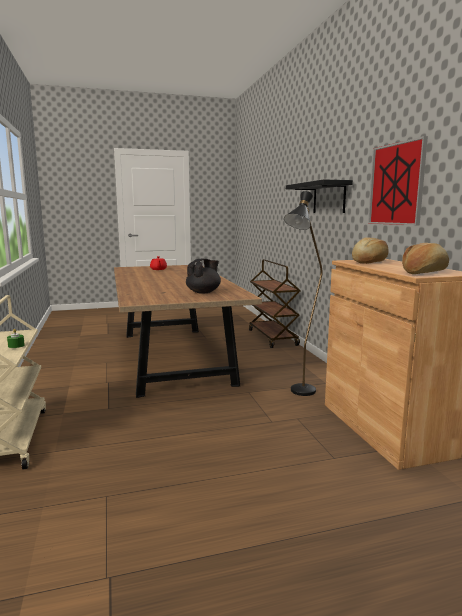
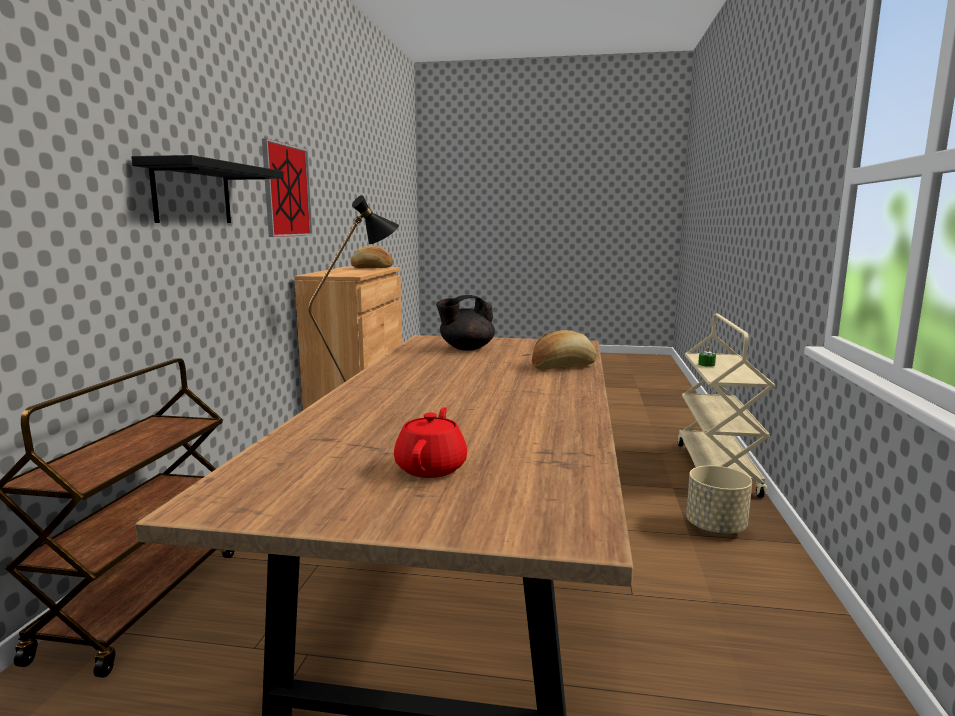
camera: 155 degrees left, 0 degrees up
(50, 391) = (715, 528): none -> beige planter
(369, 262) = (344, 273): bread -> bread (563, 367)

